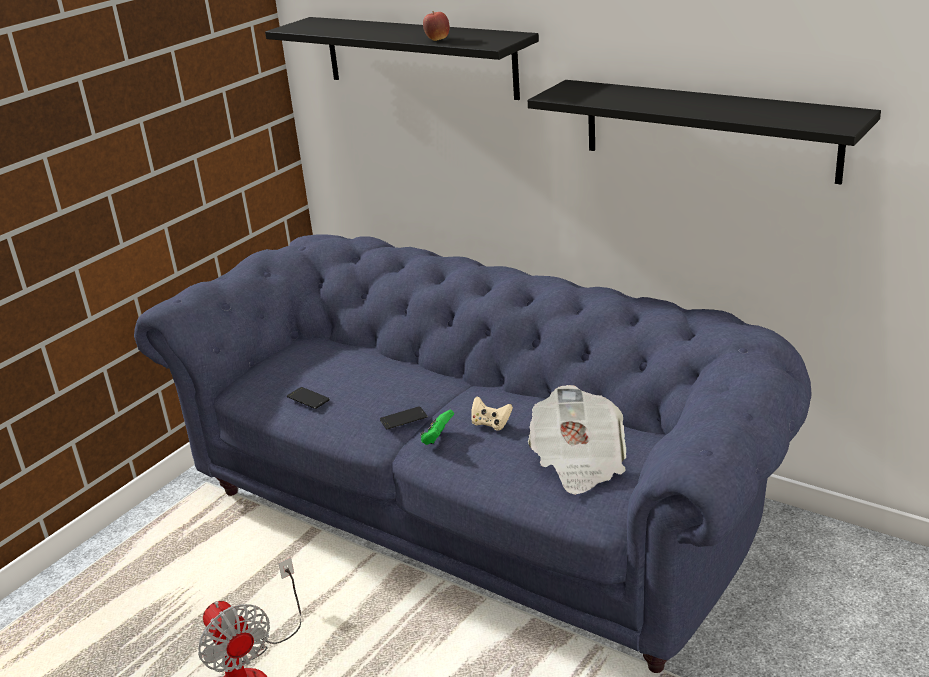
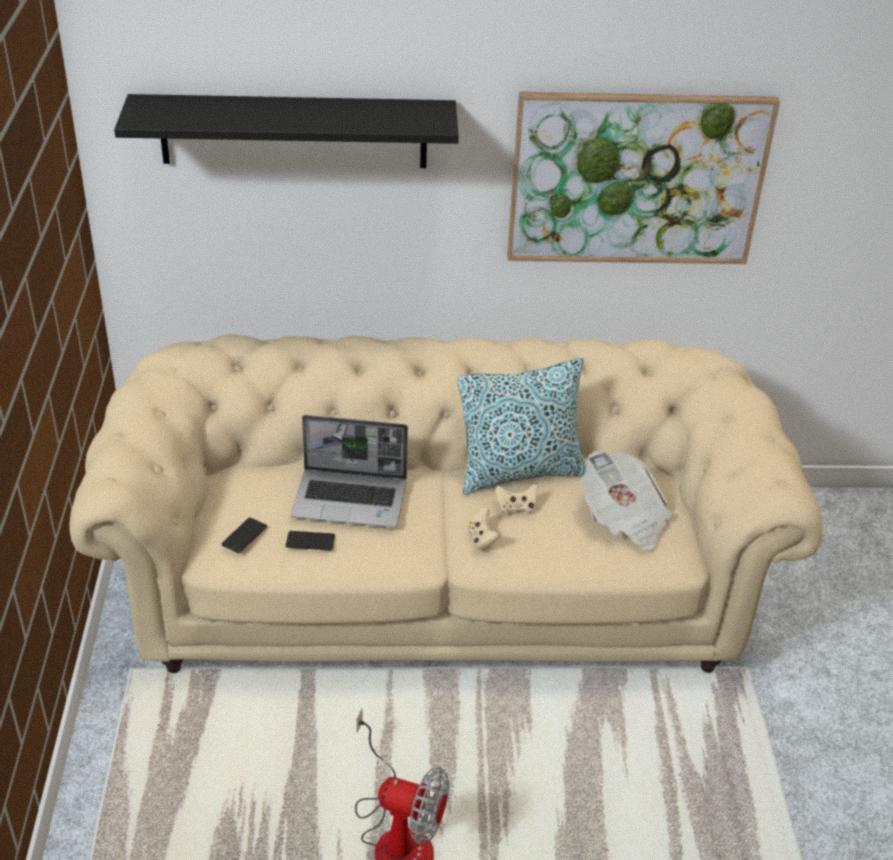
camera: 40 degrees left, 10 degrees up
(369, 379) = (351, 499): none -> laptop
(403, 418) = (428, 530): phone -> phone (244, 536)
(437, 40) = (365, 124): apple -> none
(437, 438) = (482, 539): green game controller -> beige game controller
(477, 508) = (440, 587): blue sofa -> beige sofa
(527, 400) = (519, 472): none -> pillow
(709, 130) = (636, 178): black shelf -> picture

